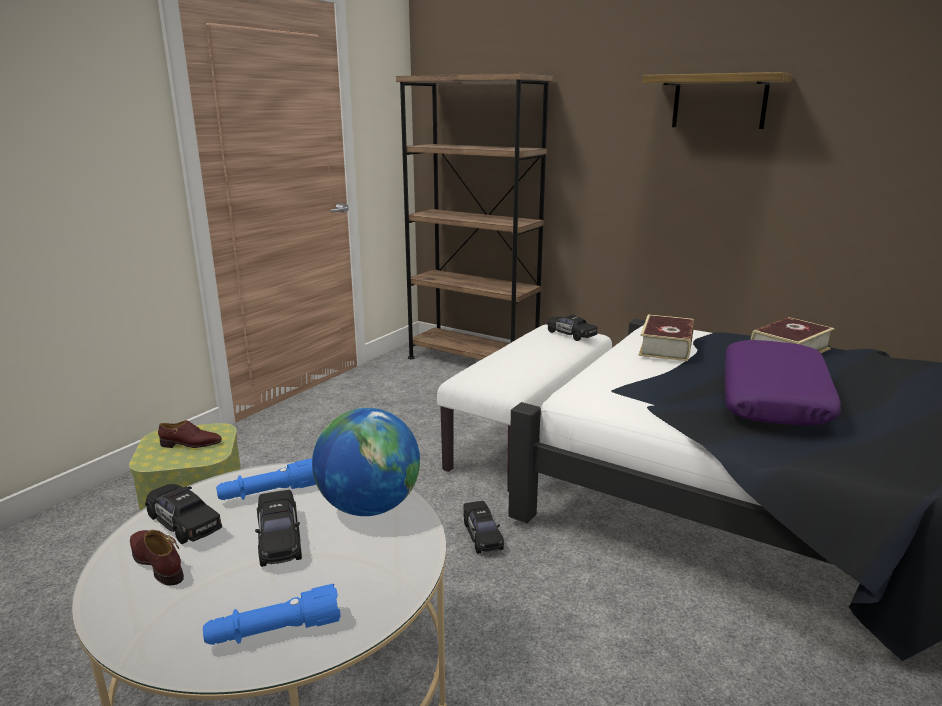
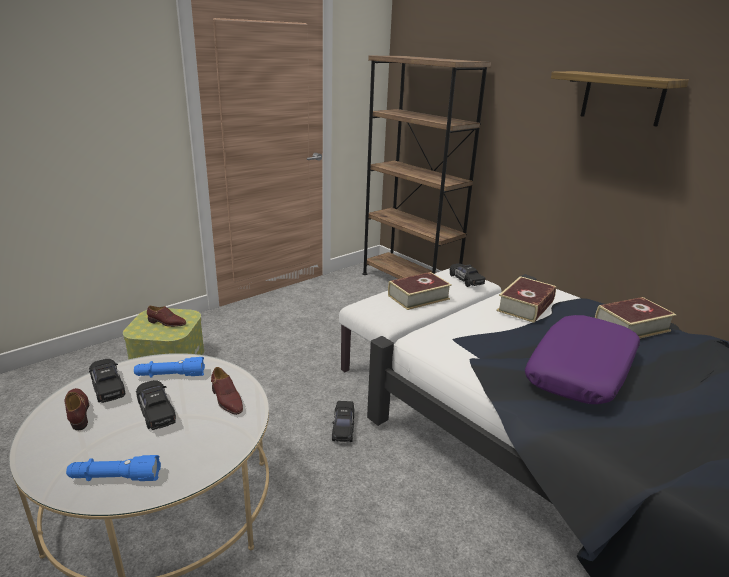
camera: 15 degrees right, 5 degrees up
(279, 540) = (156, 412): black toy car -> black toy car turned 150 degrees clockwise
(369, 507) = (226, 400): globe -> brown shoe
(529, 359) = (418, 297): none -> book

